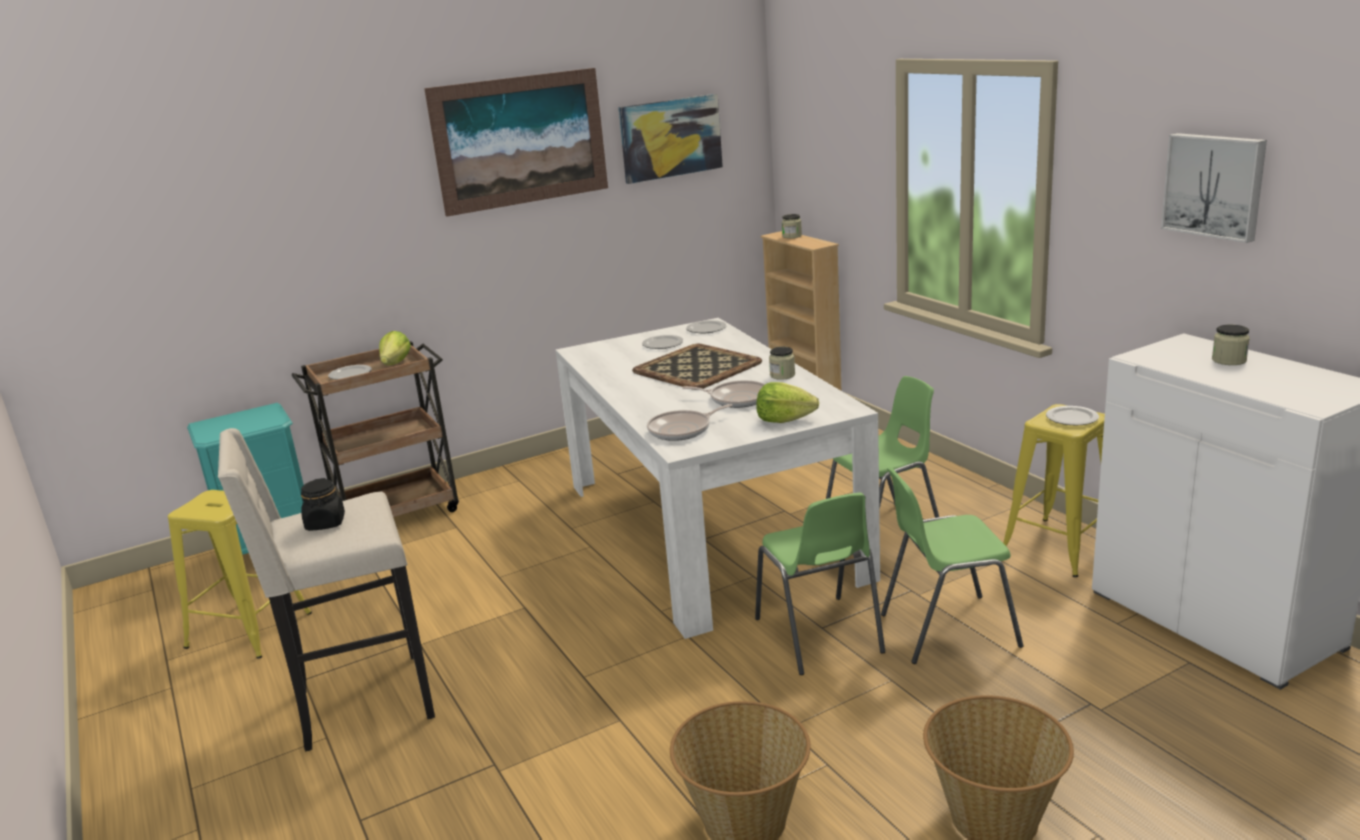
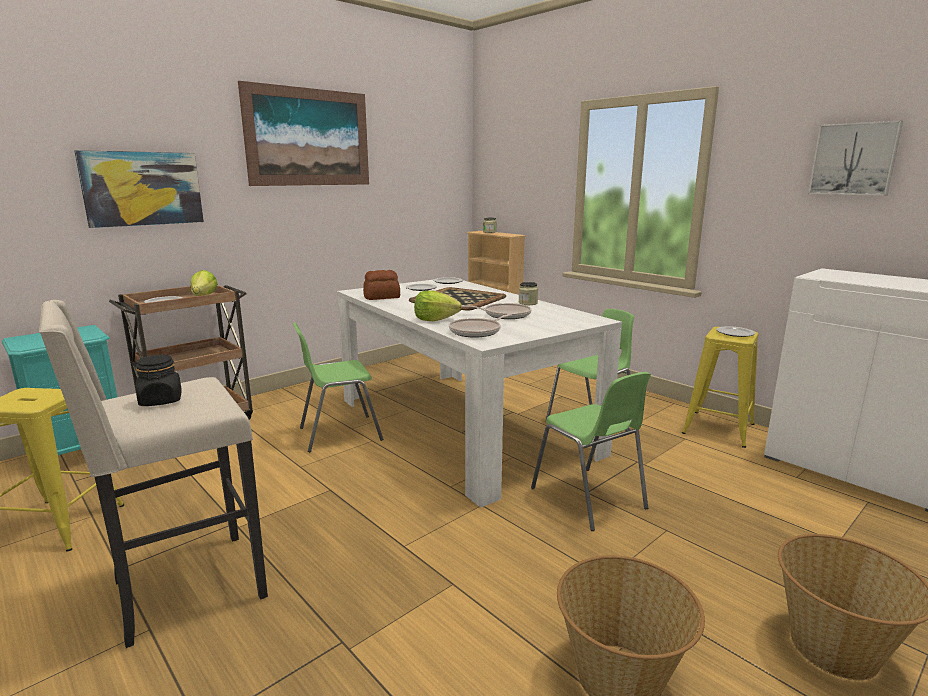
camera: 15 degrees left, 5 degrees down
(604, 363) = (382, 297): none -> bread
(670, 138) = (411, 156): picture -> picture (143, 188)
(784, 420) = (554, 325): lettuce -> lettuce (435, 319)
(947, 629) = (682, 488): green chair -> green chair (339, 433)
(1229, 360) = (878, 278): jar -> none

